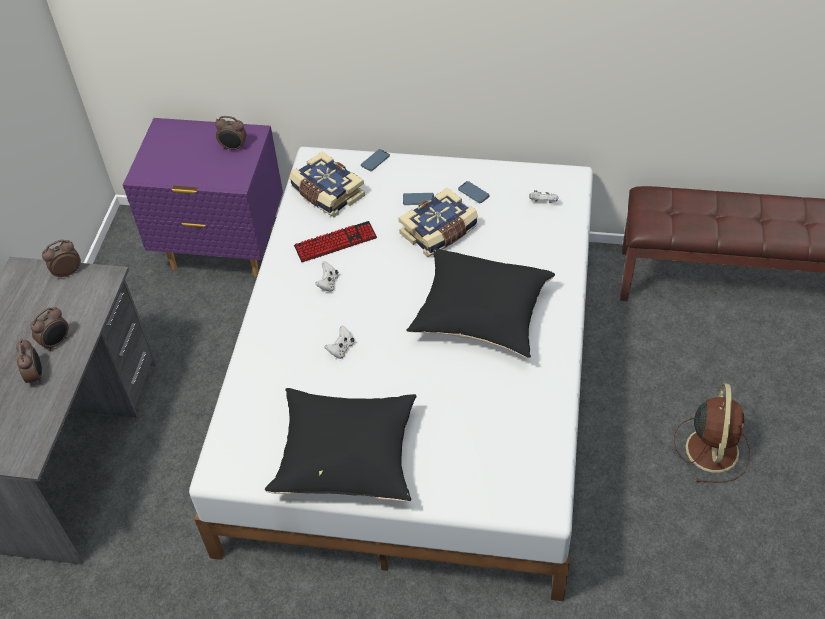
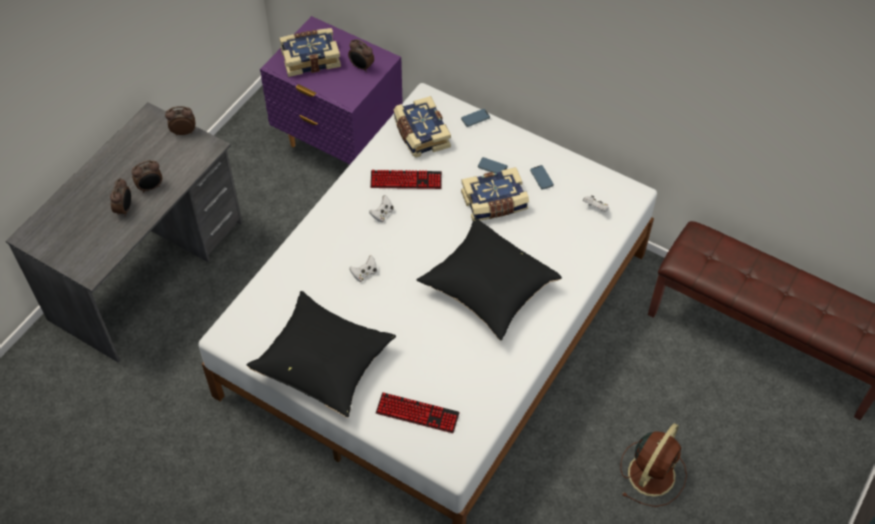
camera: 20 degrees right, 5 degrees up
(173, 157) = (310, 58): none -> book
(477, 469) = (417, 413): none -> keyboard

